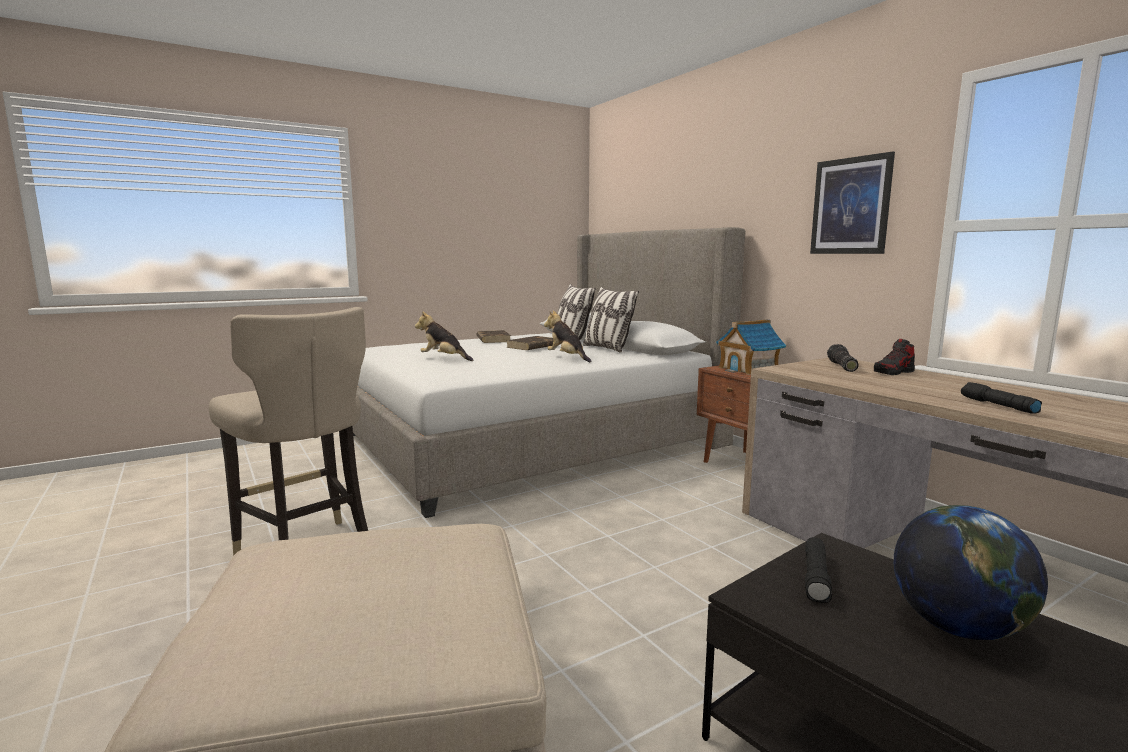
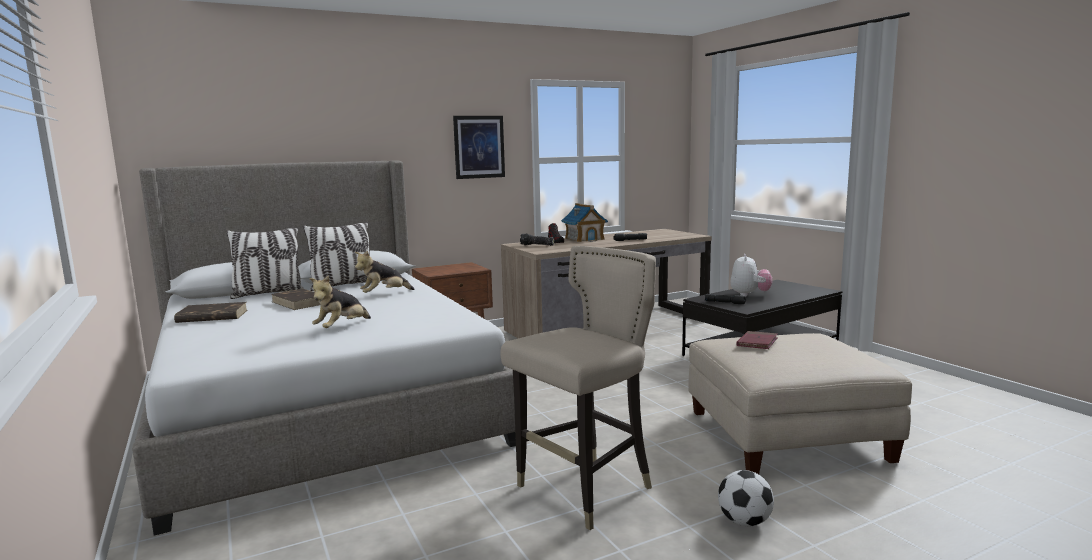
camera: 85 degrees left, 0 degrees up
(157, 651) = (744, 522): none -> football
(413, 556) = (757, 343): none -> red book
(749, 369) = (443, 269): toy house -> toy house (584, 239)
(958, 628) = (749, 295): globe -> plush toy

